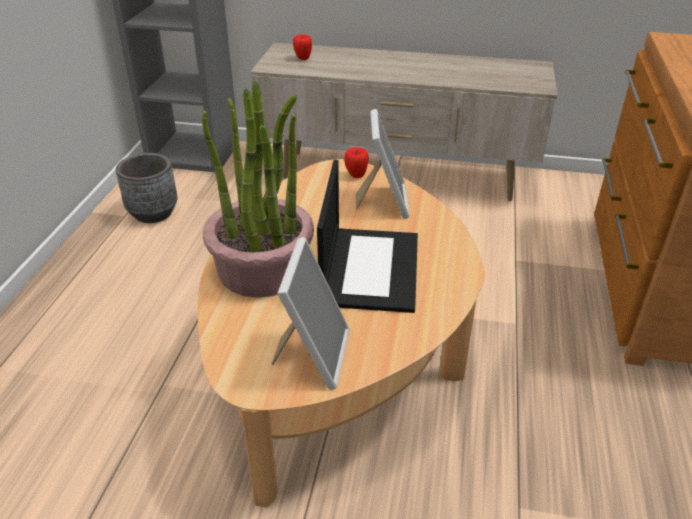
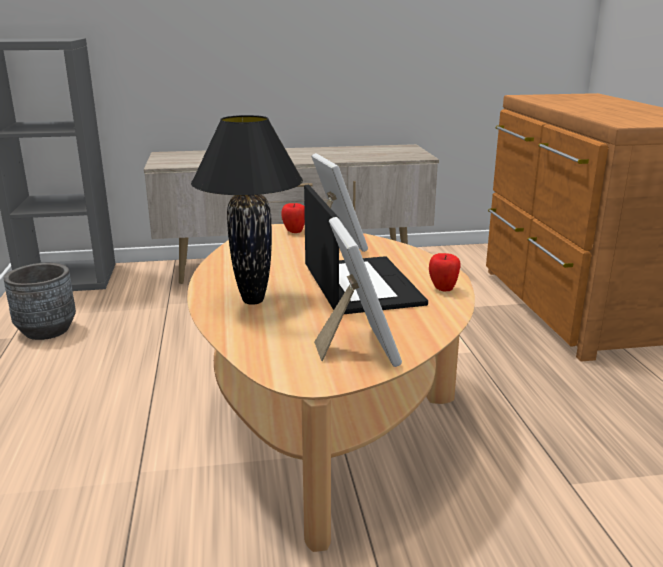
camera: 20 degrees left, 15 degrees down
(263, 269) = (254, 300): potted plant -> black table lamp
(303, 58) = (190, 158): apple -> apple (443, 289)

